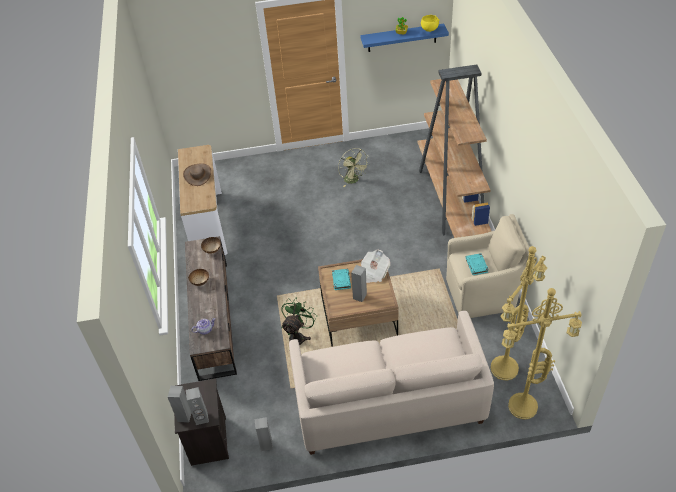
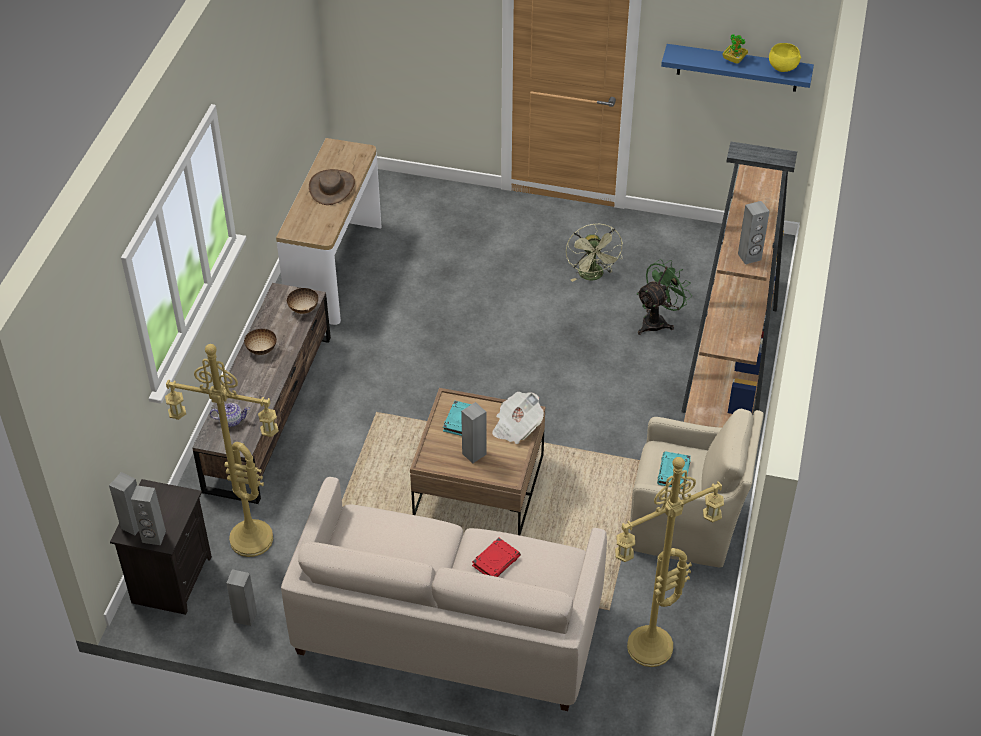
camera: 20 degrees right, 0 degrees up
(298, 336) = (374, 484): green fan -> green fan (658, 321)
(410, 352) = (496, 561): none -> red book
(470, 131) = (749, 257): none -> grey speaker
(522, 408) = (640, 714): yellow floor lamp -> yellow floor lamp (248, 541)

